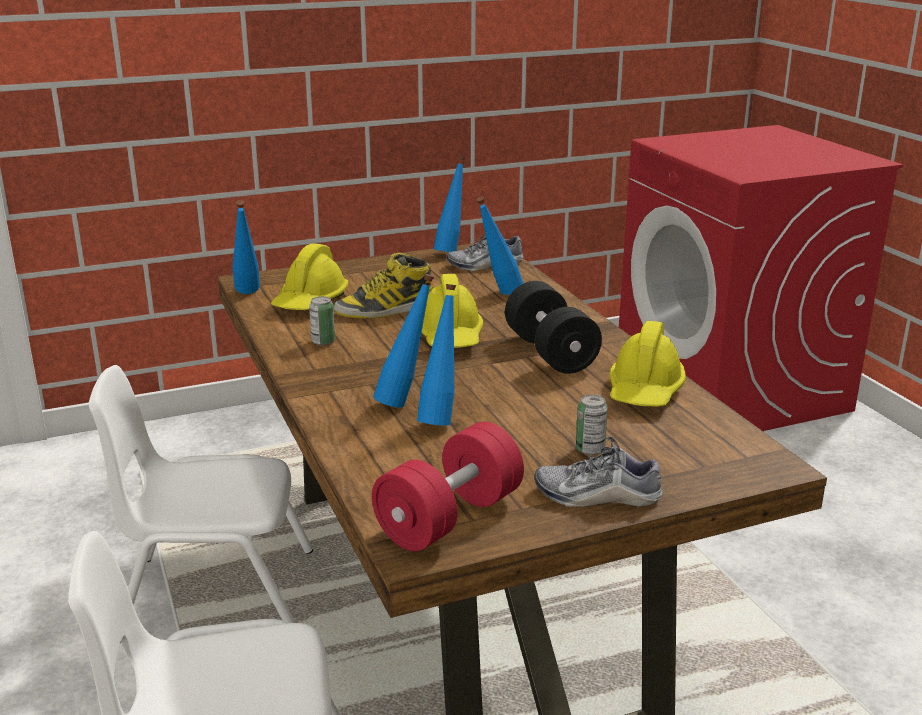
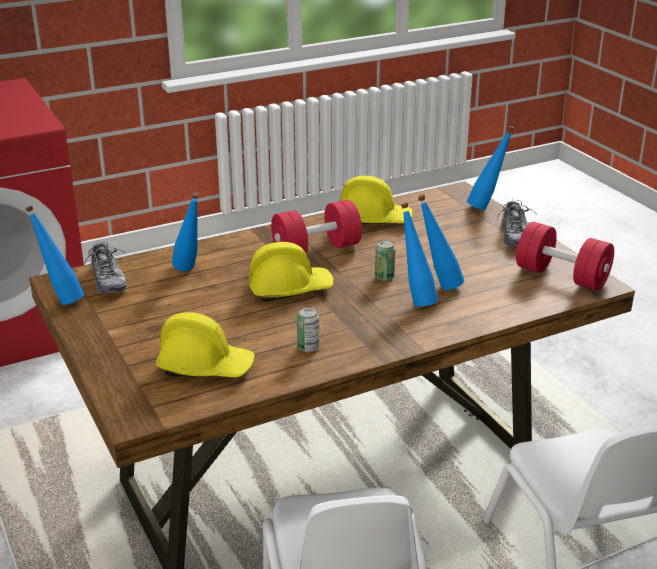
camera: 95 degrees left, 5 degrees up
(248, 295) = (183, 409): blue bottle -> blue bottle (487, 207)
(385, 309) = (228, 323): boot -> none
(550, 352) = (316, 249): black dumbbell -> red dumbbell
(590, 449) = (461, 237): can -> can (384, 277)

